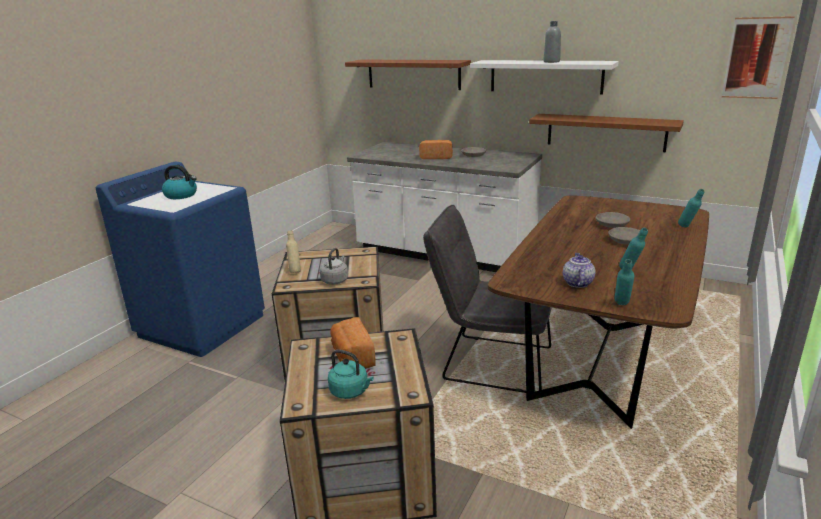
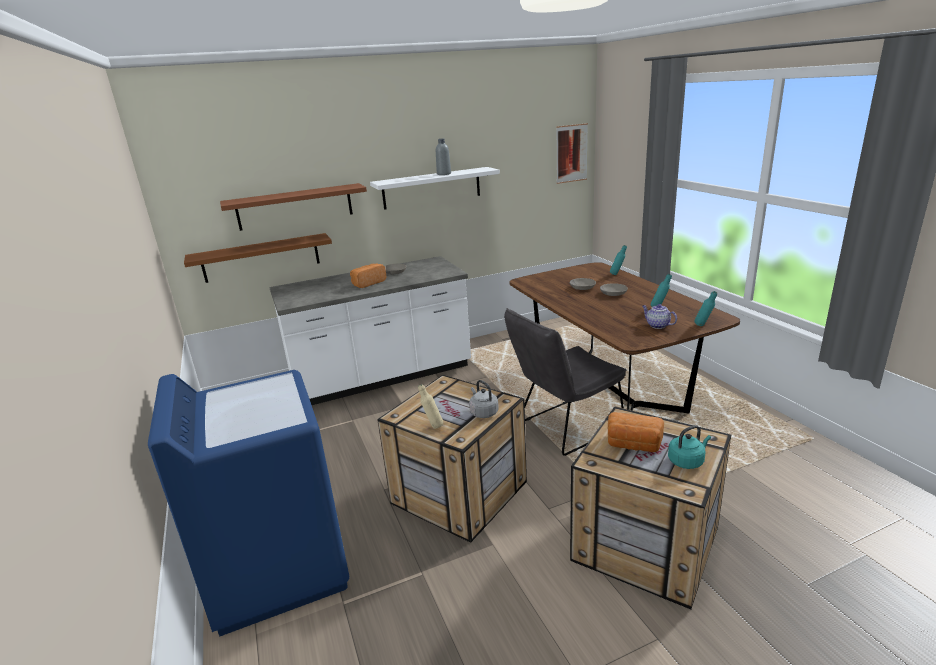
camera: 50 degrees left, 0 degrees up
(181, 195) = (251, 406): kettle -> none
(605, 132) = (486, 225): brown shelf -> brown shelf (261, 258)

